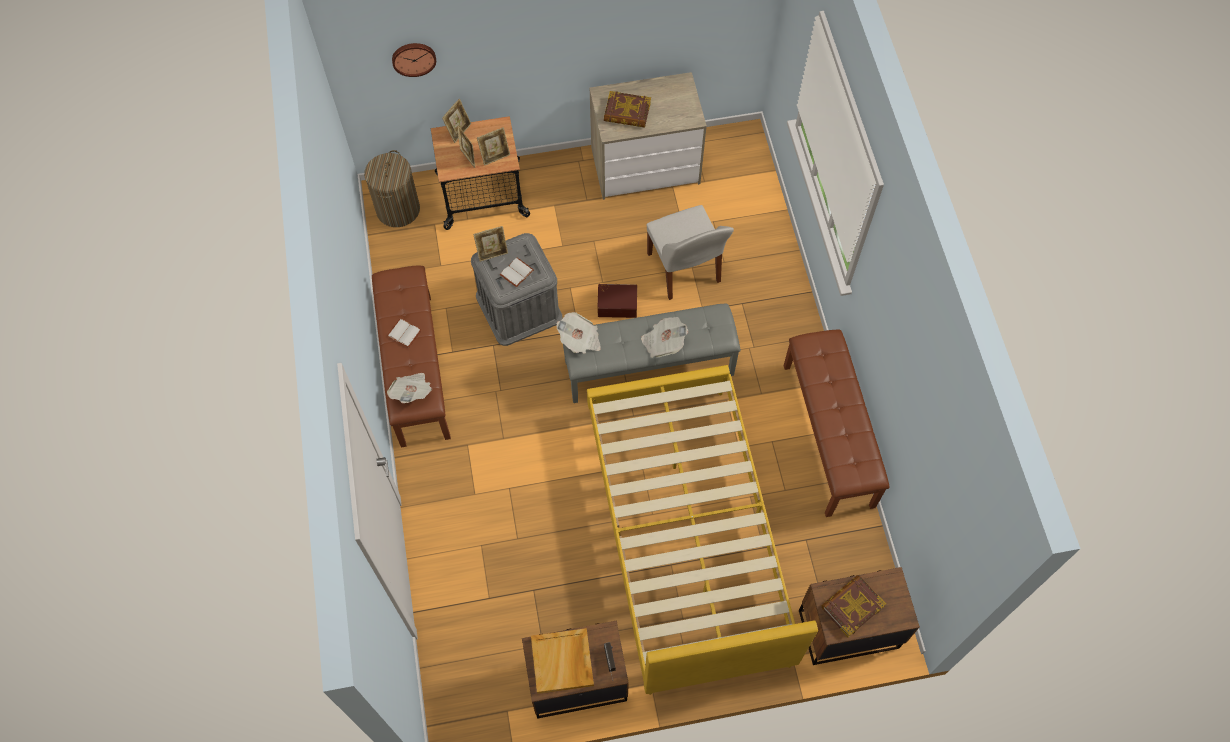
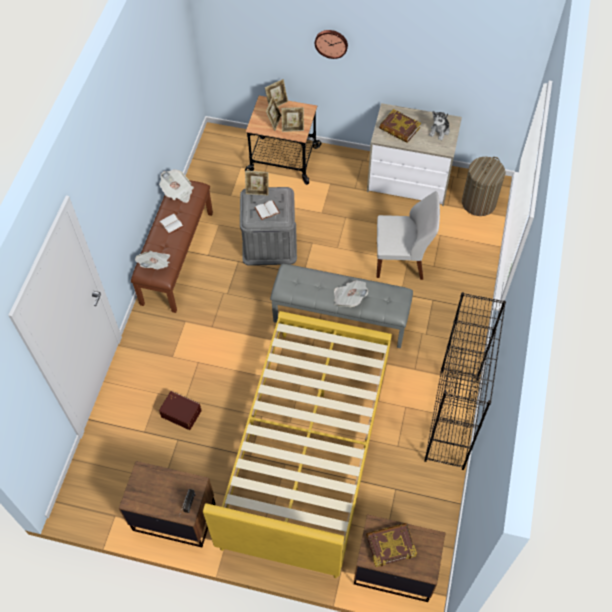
camera: 25 degrees right, 5 degrees down
(398, 209) = (221, 149): laundry basket -> laundry basket (478, 203)
(413, 58) = (255, 35): wall clock -> wall clock (331, 43)
(563, 662) = (155, 490): beige tray -> none
(580, 340) = (290, 274): newspaper -> newspaper (178, 192)
(617, 304) = (340, 266): brown storage box -> brown storage box (181, 412)
(675, 99) = (439, 131): none -> plush toy
(684, 269) = (401, 260): white chair -> white chair turned 90 degrees counterclockwise
(829, 435) = (452, 419): brown bench -> black bookcase

